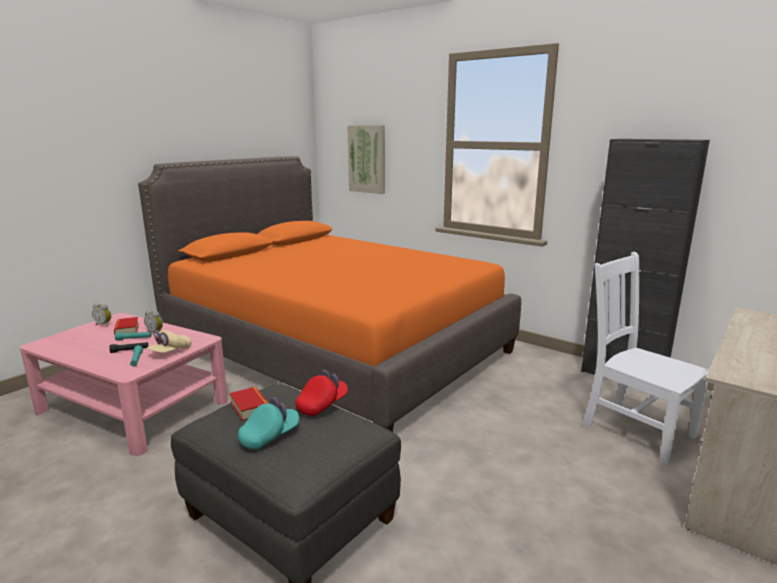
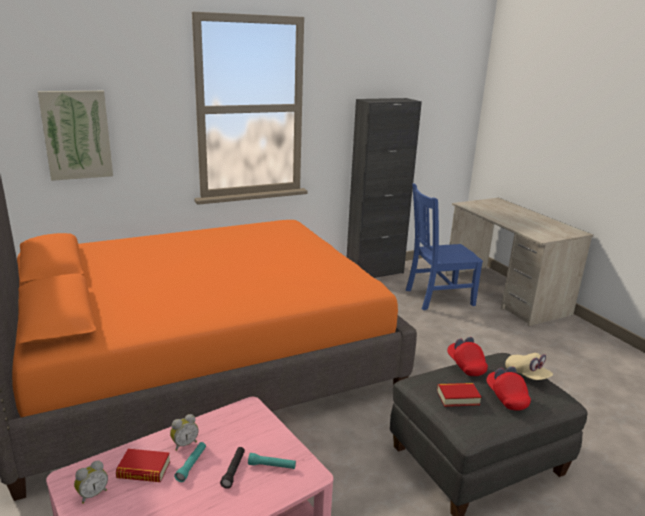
camera: 65 degrees left, 5 degrees up
(170, 352) = (268, 437): beige cap -> beige cap (527, 375)
(269, 436) = (506, 397): turquoise cap -> red cap
(634, 429) = (437, 297): white chair -> blue chair

